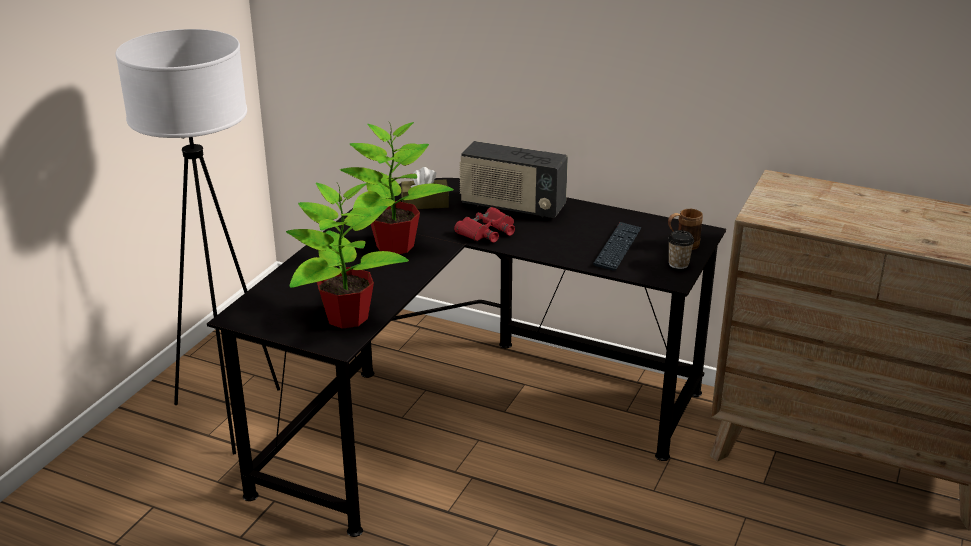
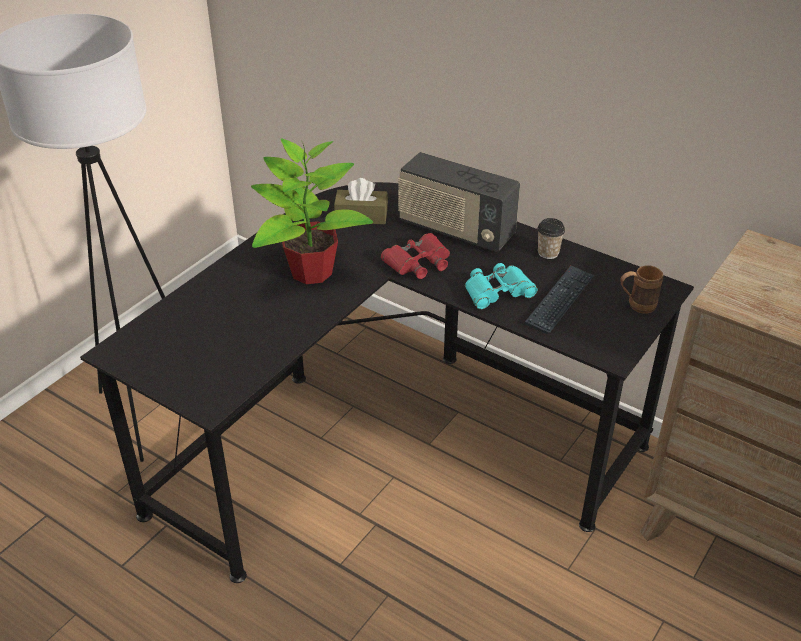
camera: 10 degrees right, 10 degrees up
(346, 317) = (229, 366): potted plant -> none
(563, 246) = (497, 291): none -> turquoise binoculars
(678, 264) = (625, 333): cup -> cup (548, 253)

